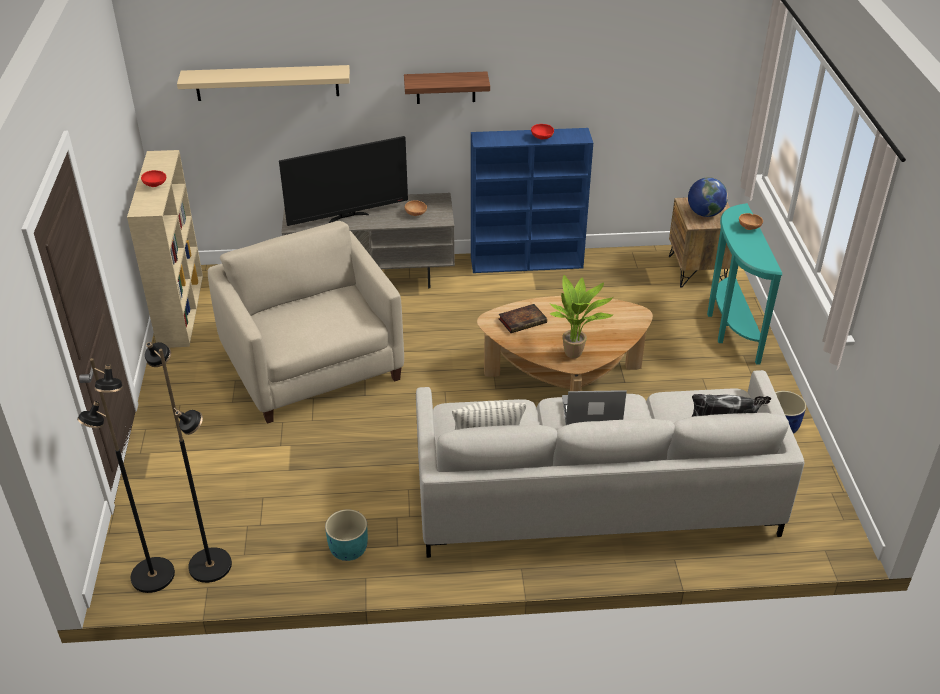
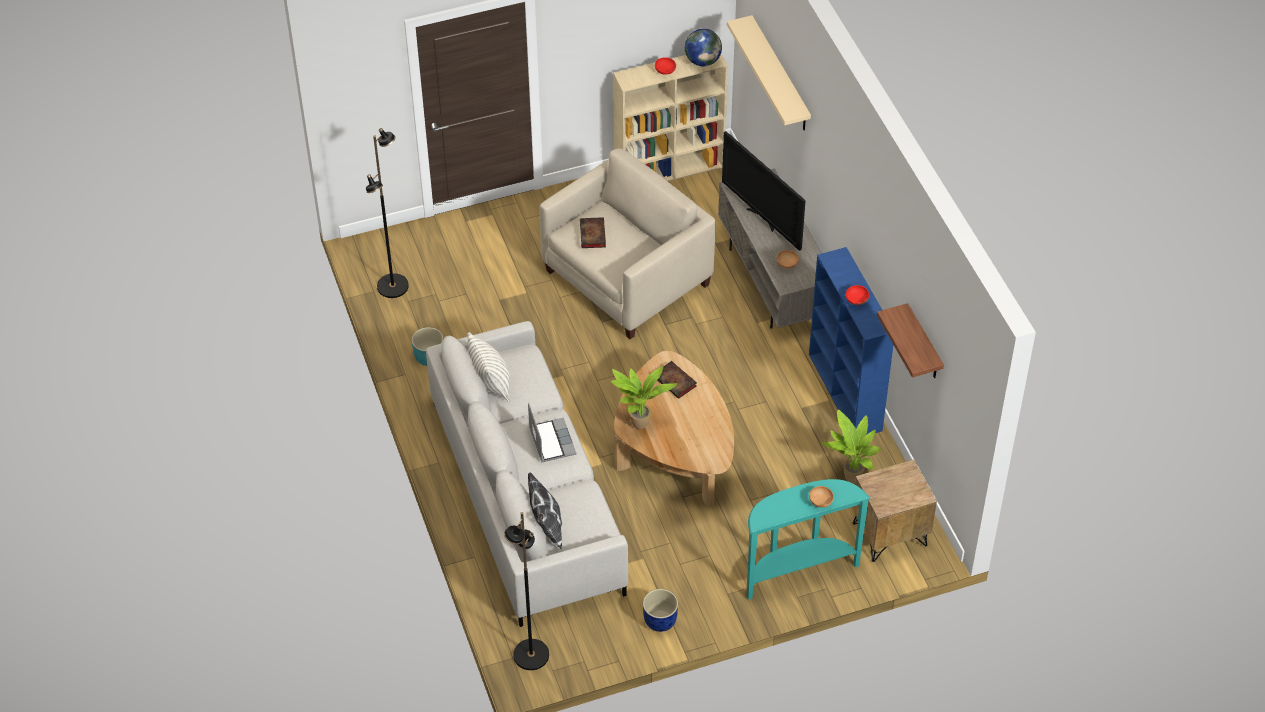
camera: 75 degrees right, 10 degrees up
(152, 576) = (375, 259): black floor lamp -> black floor lamp (530, 655)
(299, 329) = (593, 235): none -> book
(445, 87) = (845, 196): shelf -> shelf (924, 344)
(629, 279) = (850, 479): none -> potted plant
(705, 213) = (892, 487): globe -> globe (703, 61)

